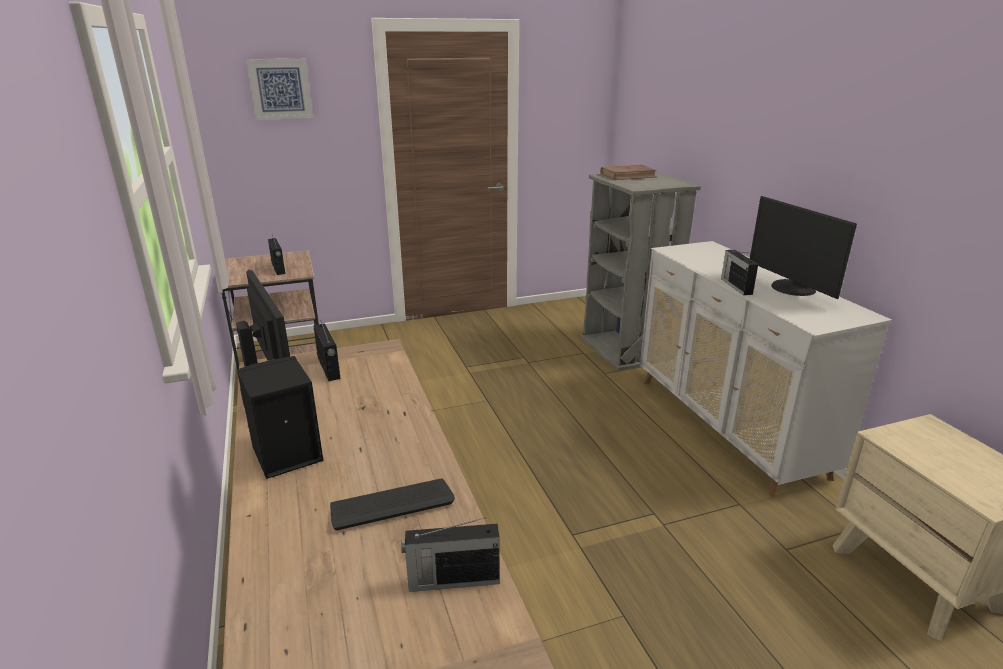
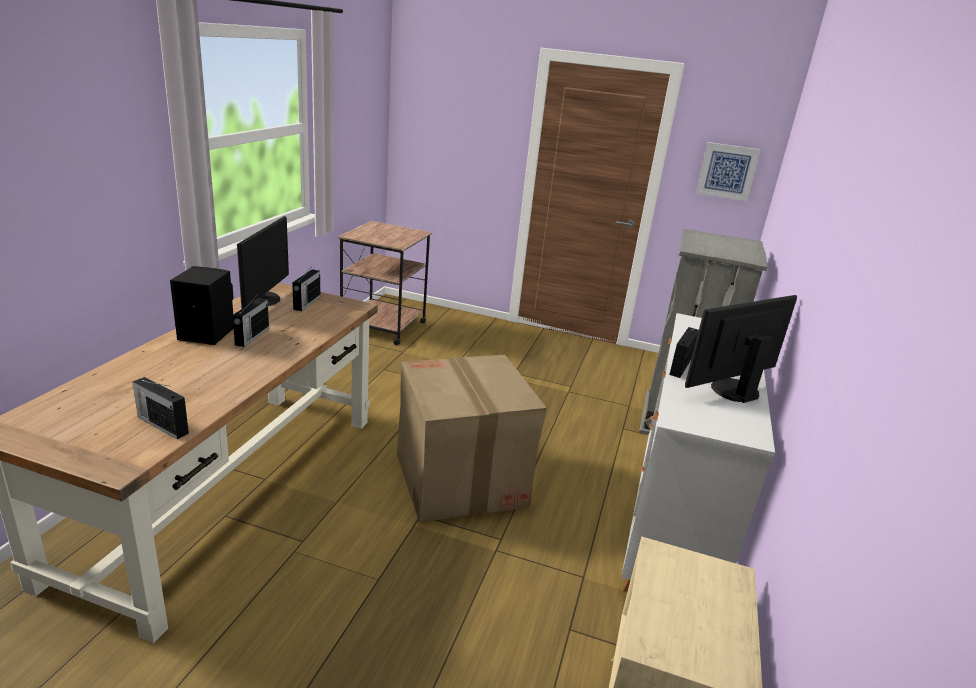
camera: 35 degrees right, 0 degrees up
(278, 268) = (390, 237): radio -> radio (251, 337)
(280, 89) = (455, 98): picture -> picture (727, 171)
(391, 504) = (203, 380): keyboard -> none
(557, 483) = (460, 480): none -> cardboard box
(627, 175) = (717, 239): brown book -> none
(791, 288) = (732, 389): monitor -> monitor turned 45 degrees clockwise

